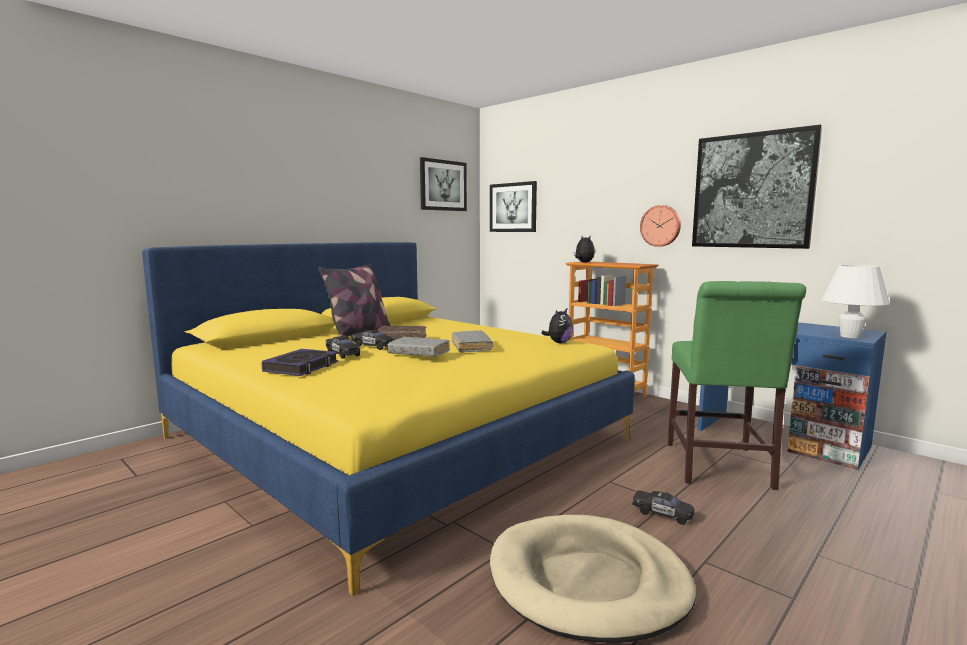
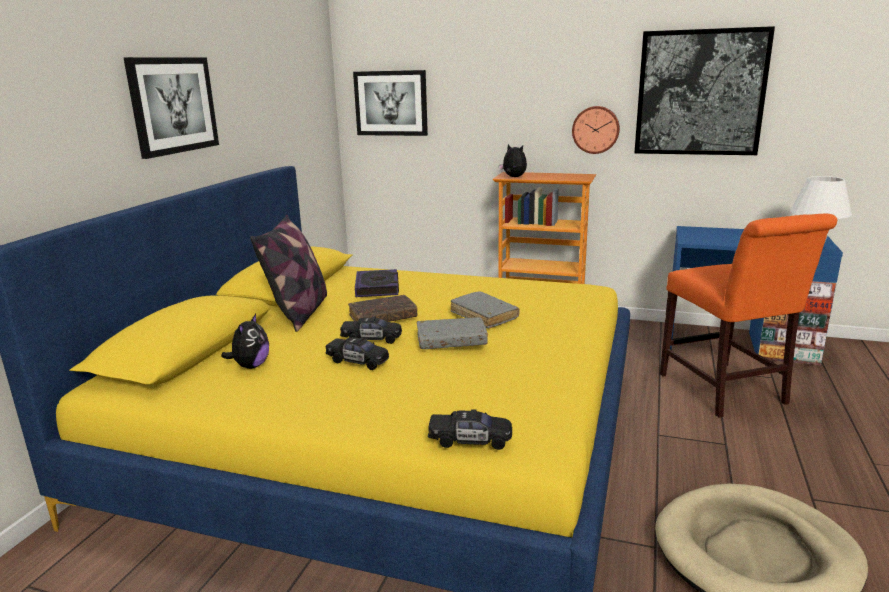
camera: 25 degrees left, 10 degrees up
(301, 367) = (347, 398): book -> book (377, 287)
(443, 185) = (301, 77): picture -> picture (173, 105)
(558, 342) = (558, 290): plush toy -> plush toy (250, 366)
(662, 514) = (735, 458): black toy car -> black toy car (470, 440)
(718, 468) = (725, 392): green chair -> orange chair

